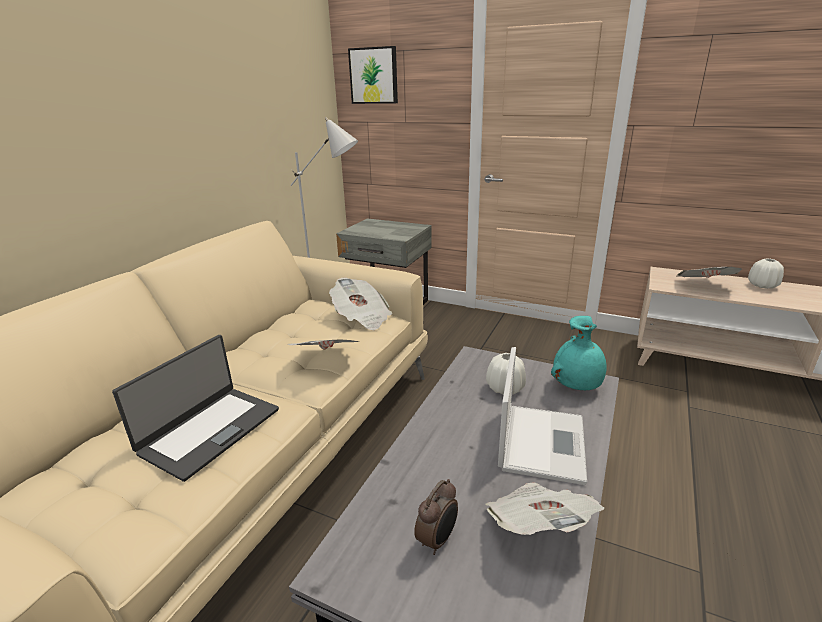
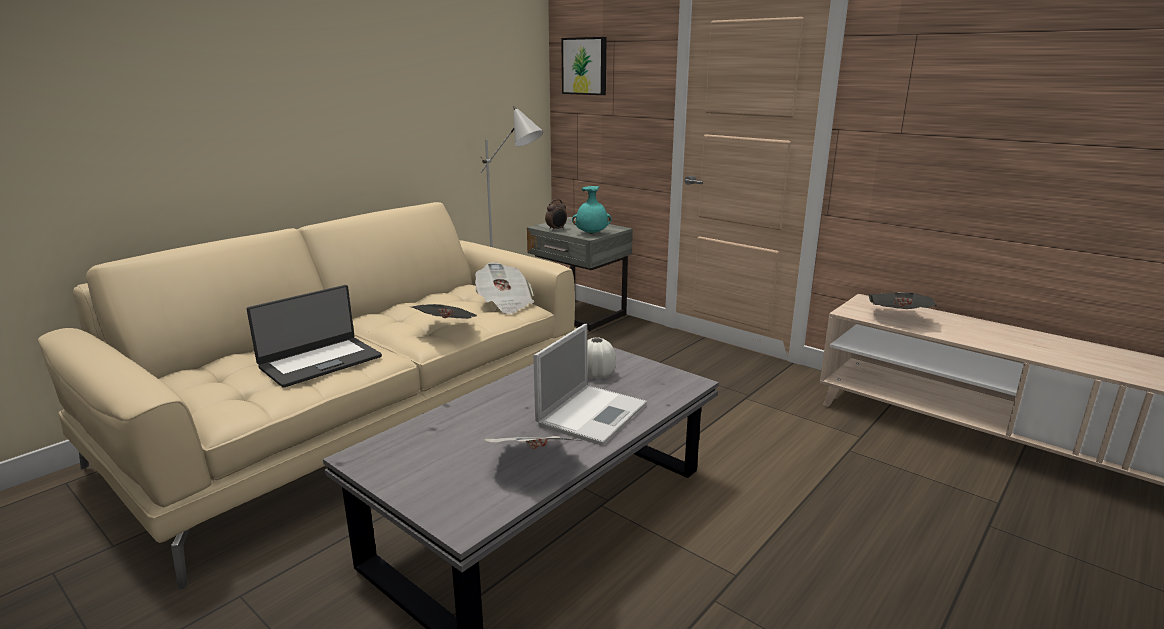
camera: 15 degrees right, 5 degrees down
(438, 540) = (449, 455): alarm clock -> alarm clock (556, 229)
(577, 386) = (667, 382): turquoise vase -> turquoise vase (591, 234)
(762, 285) = (974, 325): white vase -> none

